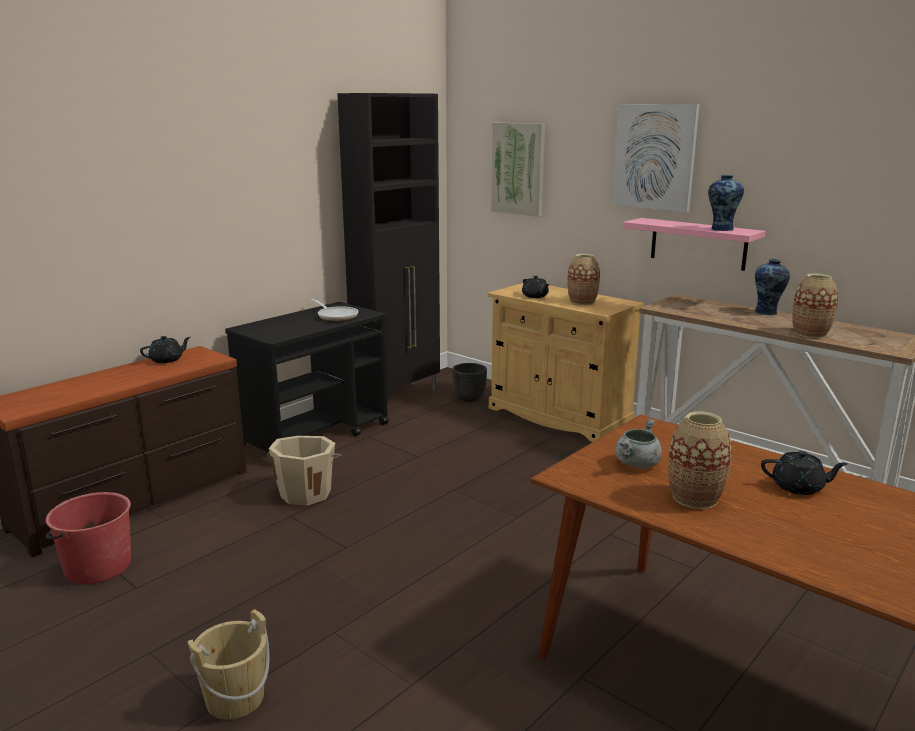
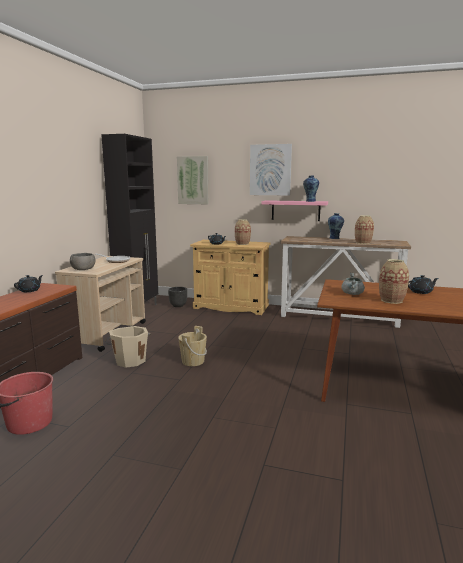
camera: 25 degrees left, 5 degrees down
(235, 698) = (190, 460): beige bucket -> beige bucket (193, 361)
(266, 329) = (83, 269): none -> grey bowl
(316, 434) = (107, 333): black cart -> beige cart

